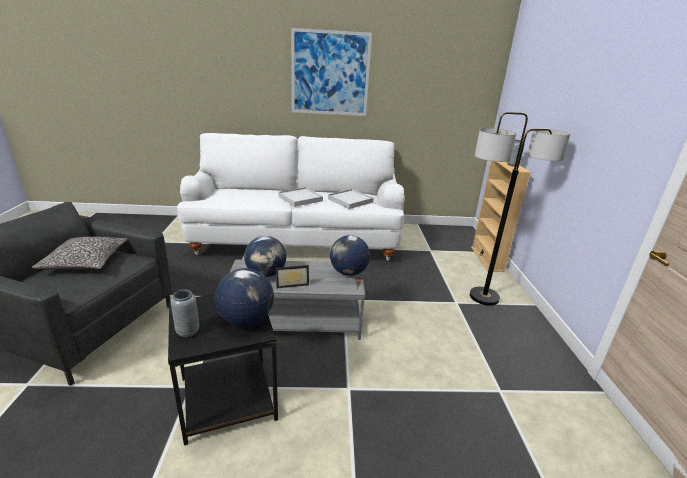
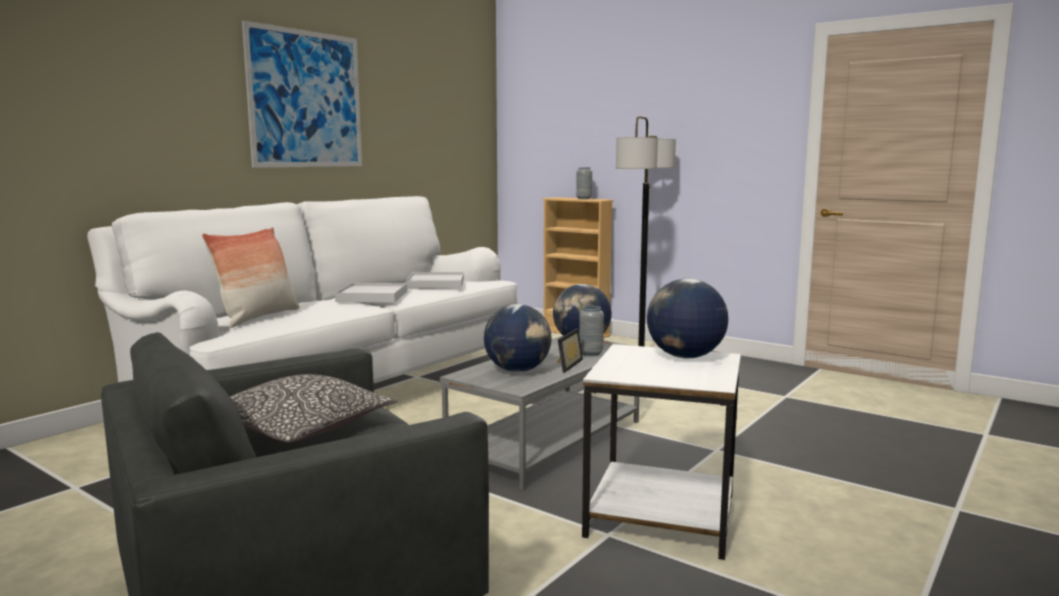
camera: 50 degrees left, 15 degrees down
(188, 331) = (679, 379): grey vase -> grey vase (591, 354)
(227, 399) = (663, 516): black side table -> white side table
(229, 195) = (258, 317): none -> pillow

